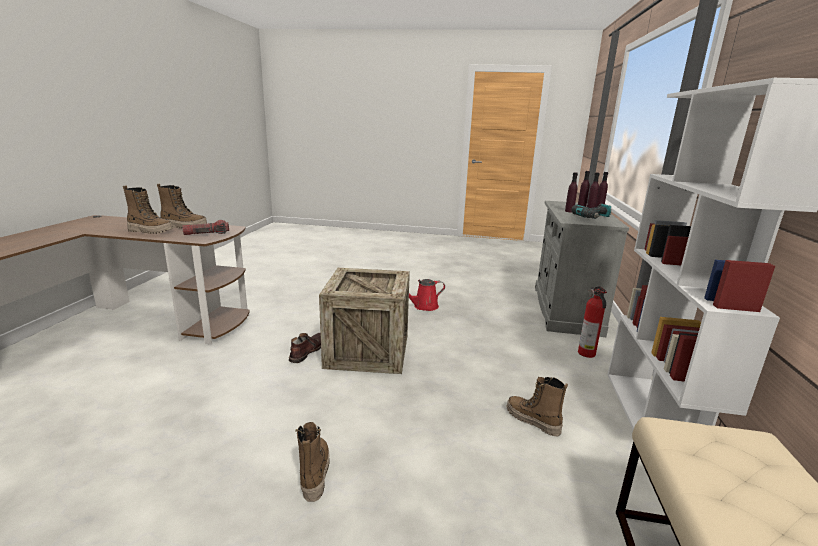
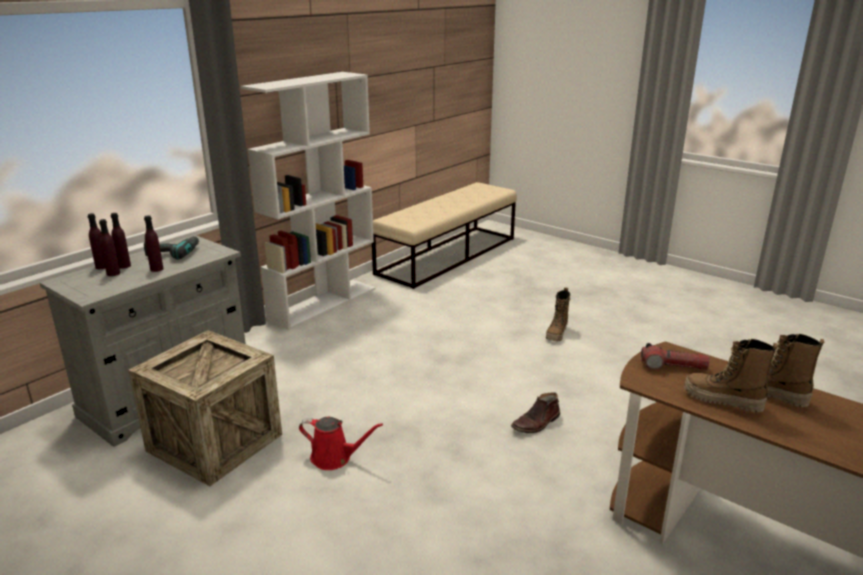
camera: 150 degrees left, 5 degrees up
(367, 351) = (470, 405): crate -> crate (215, 442)
(532, 421) = (396, 322): boot -> none
(587, 354) = (266, 346): fire extinguisher -> none

